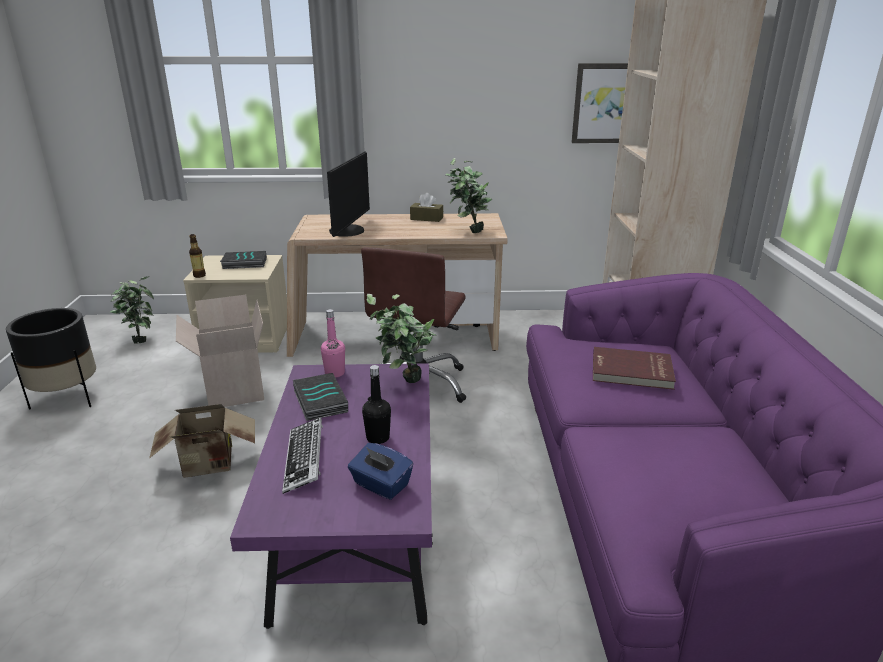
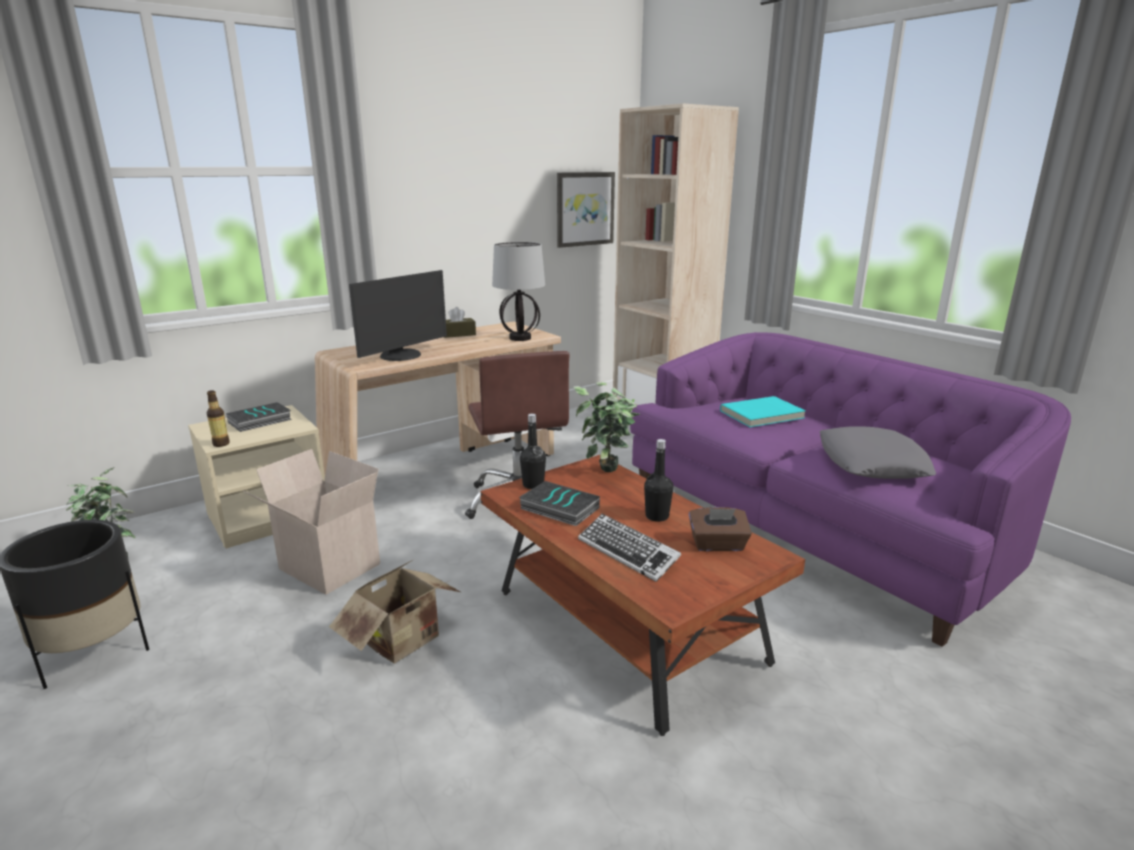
camera: 35 degrees left, 5 degrees down
(334, 373) = (533, 485): pink bottle -> black bottle
(348, 231) = (402, 356): monitor -> monitor turned 60 degrees clockwise
(357, 527) = (626, 627): purple coffee table -> brown coffee table
(380, 485) = (717, 545): blue tissue box -> brown tissue box
(467, 232) = (519, 338): potted plant -> table lamp
(631, 371) = (762, 415): red book -> turquoise book
(656, 466) = (871, 463): none -> grey pillow

